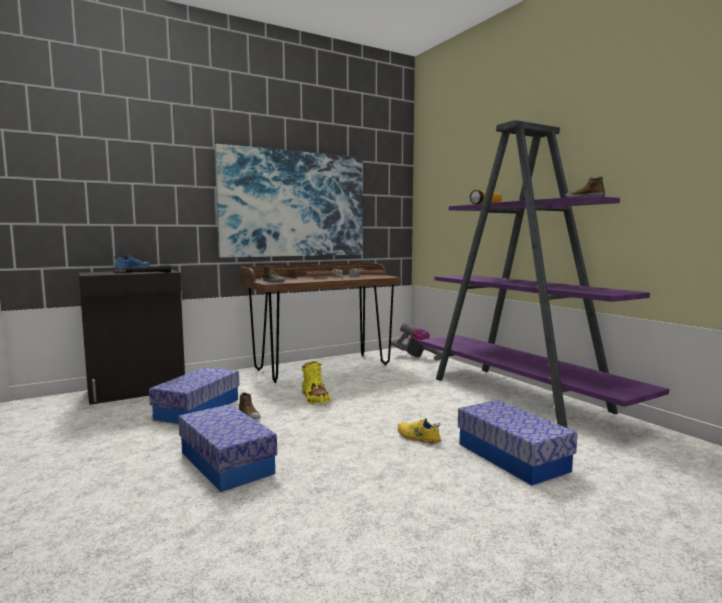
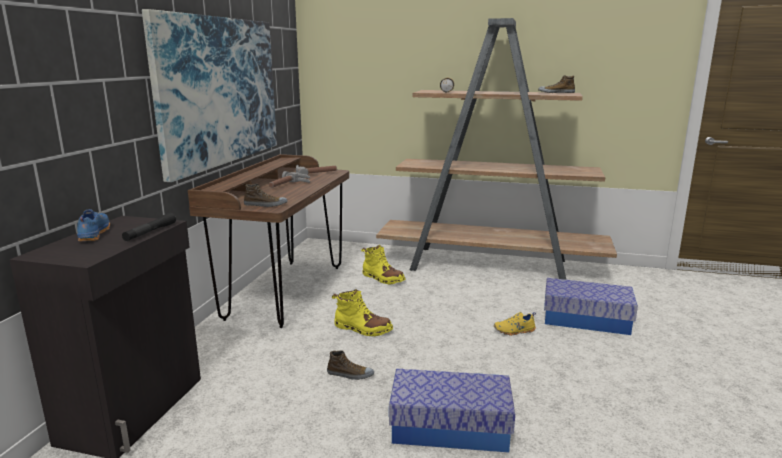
camera: 45 degrees left, 10 degrees up
(198, 409) = (280, 393): storage box -> none
(402, 378) = (383, 278): none -> yellow boot
(419, 357) = (346, 250): vacuum cleaner -> none
(520, 395) = (491, 265): purple bookcase -> brown bookcase

